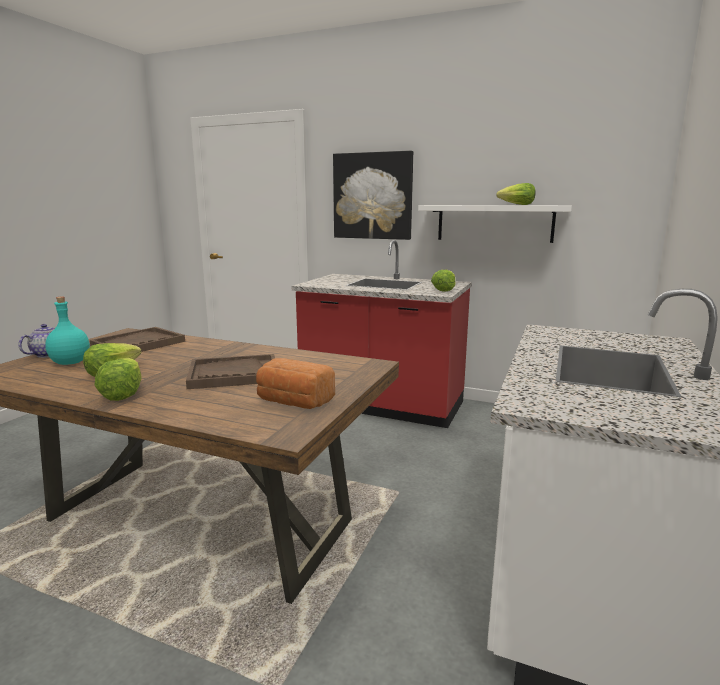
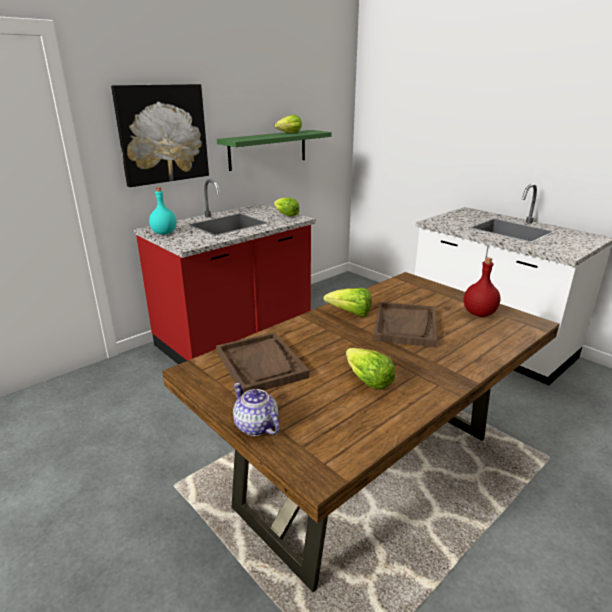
camera: 65 degrees left, 10 degrees up
(71, 362) = (310, 407): turquoise bottle -> turquoise bottle (164, 233)
(123, 394) = (436, 375): lettuce -> lettuce (350, 313)
(293, 402) = (478, 313): bread -> red bottle
(494, 223) = (268, 149): white shelf -> green shelf

